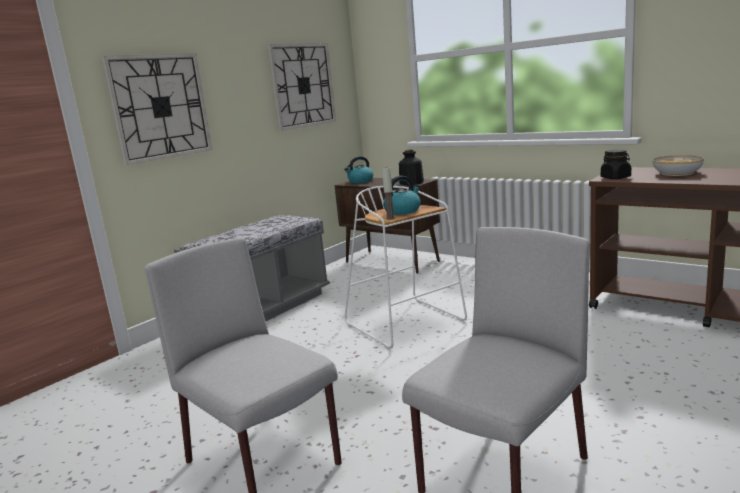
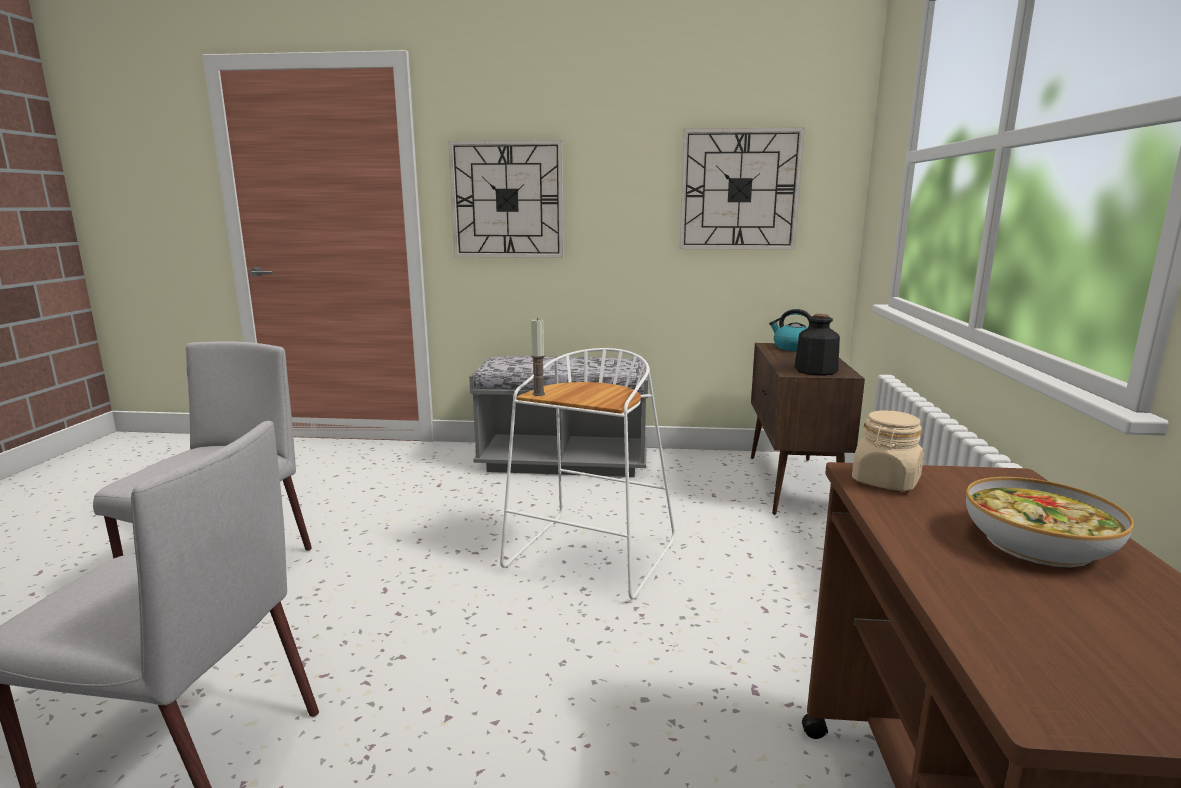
camera: 55 degrees right, 0 degrees up
(403, 211) = (586, 392): kettle -> none
(615, 178) = (885, 481): black jar -> beige jar

